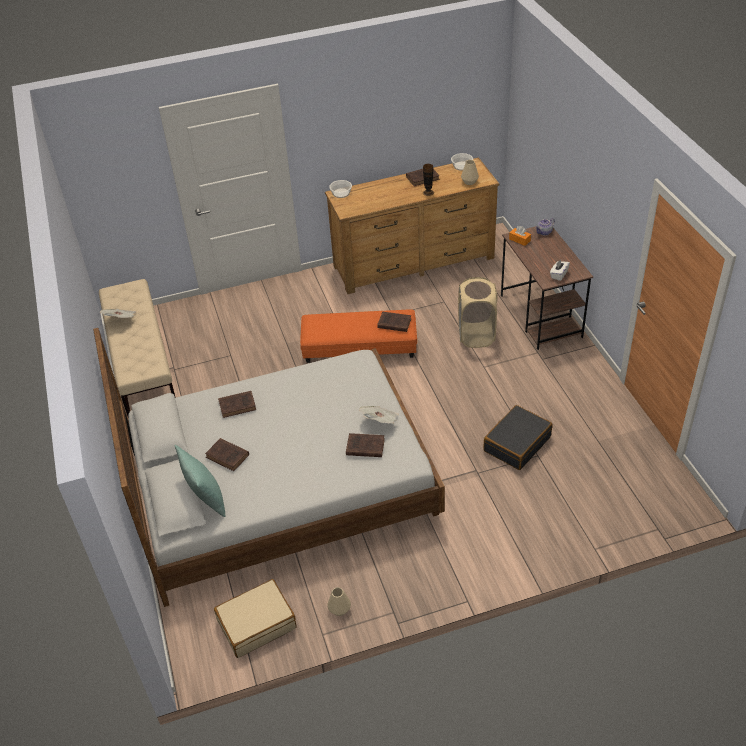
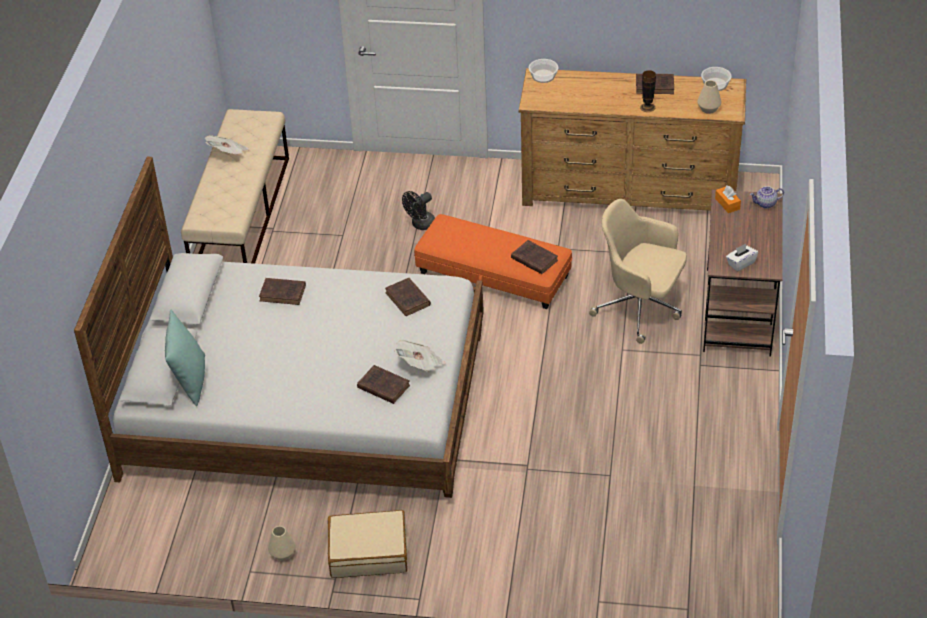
camera: 25 degrees right, 0 degrees up
(228, 456) = (239, 345): brown book -> brown book (408, 300)
(256, 624) = (192, 534): beige suitcase -> beige suitcase (368, 552)
(284, 330) = (420, 225): none -> black fan
(476, 335) = (640, 308): beige laundry basket -> beige office chair
(516, 443) = (595, 453): black suitcase -> none

